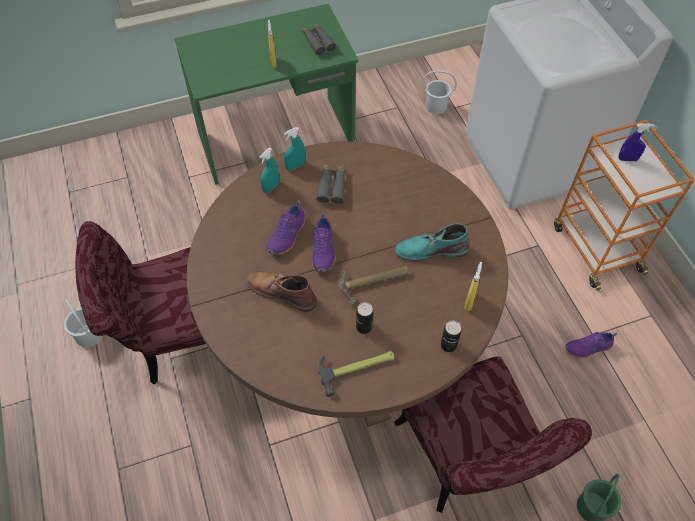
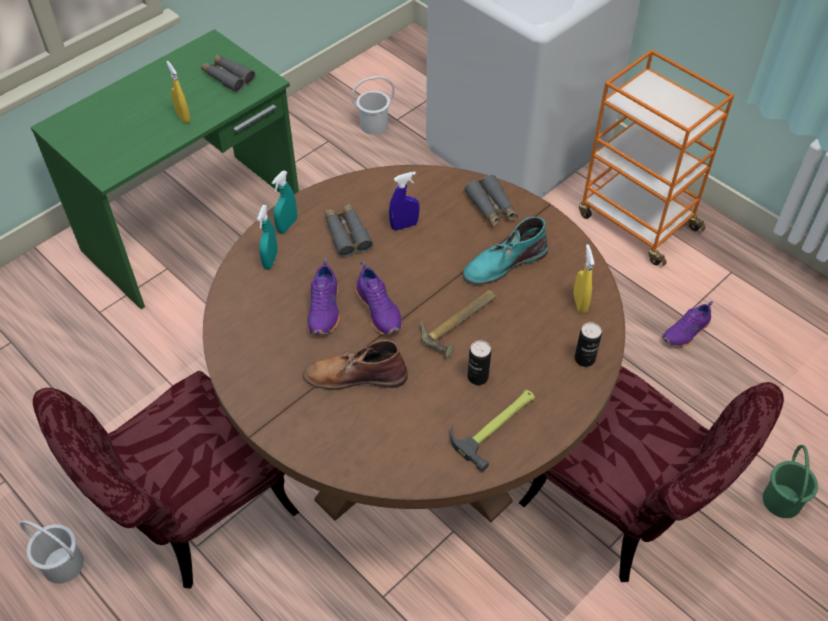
camera: 25 degrees left, 5 degrees down
(446, 204) = (491, 207): none -> grey binoculars
(627, 159) = (650, 98): blue spray bottle -> blue spray bottle (404, 225)

